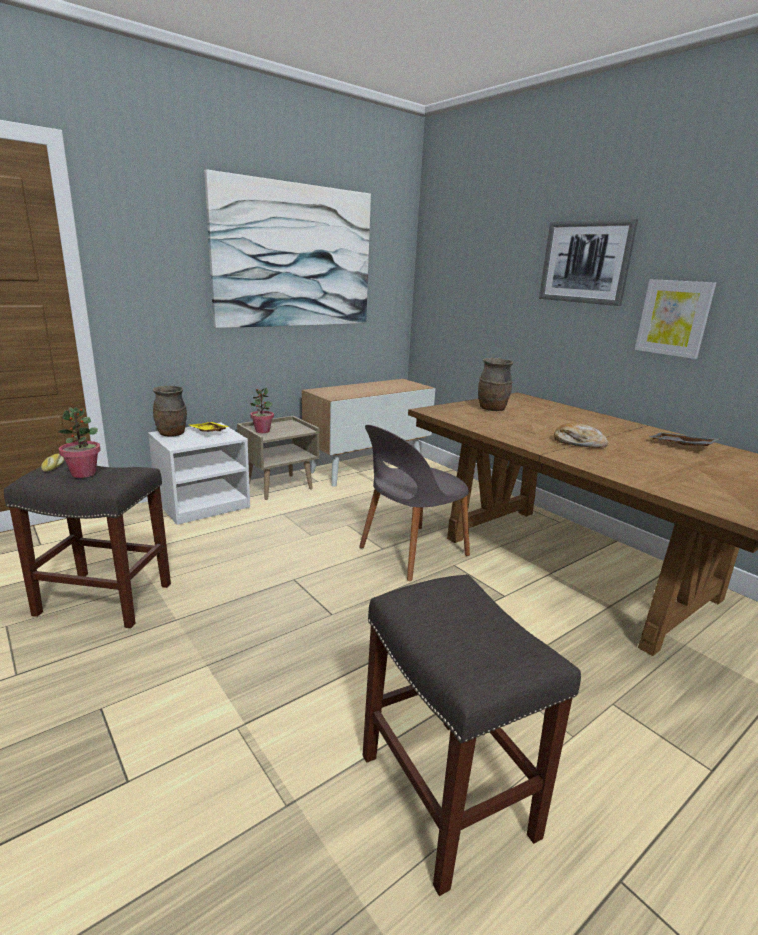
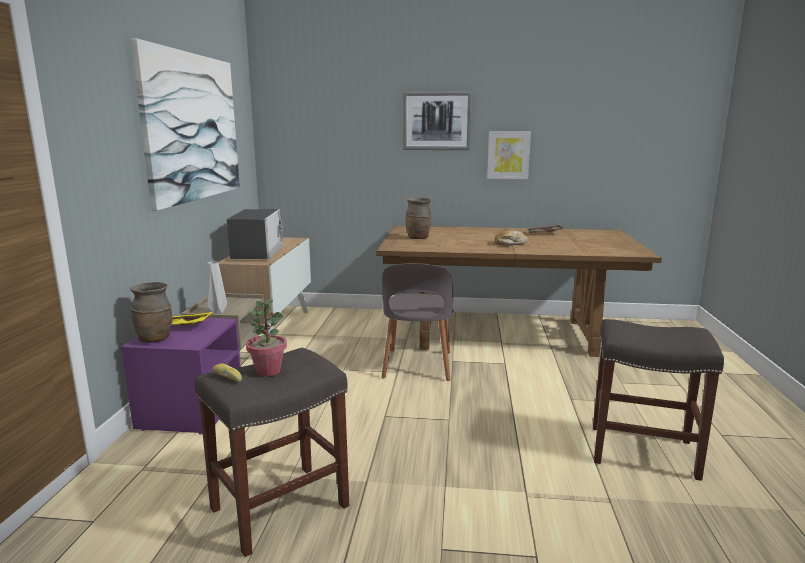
camera: 45 degrees left, 5 degrees down
(203, 504) = (190, 410): white nightstand -> purple nightstand
(262, 431) = (216, 312): potted plant -> grey vase
(355, 389) = (258, 253): none -> microwave

